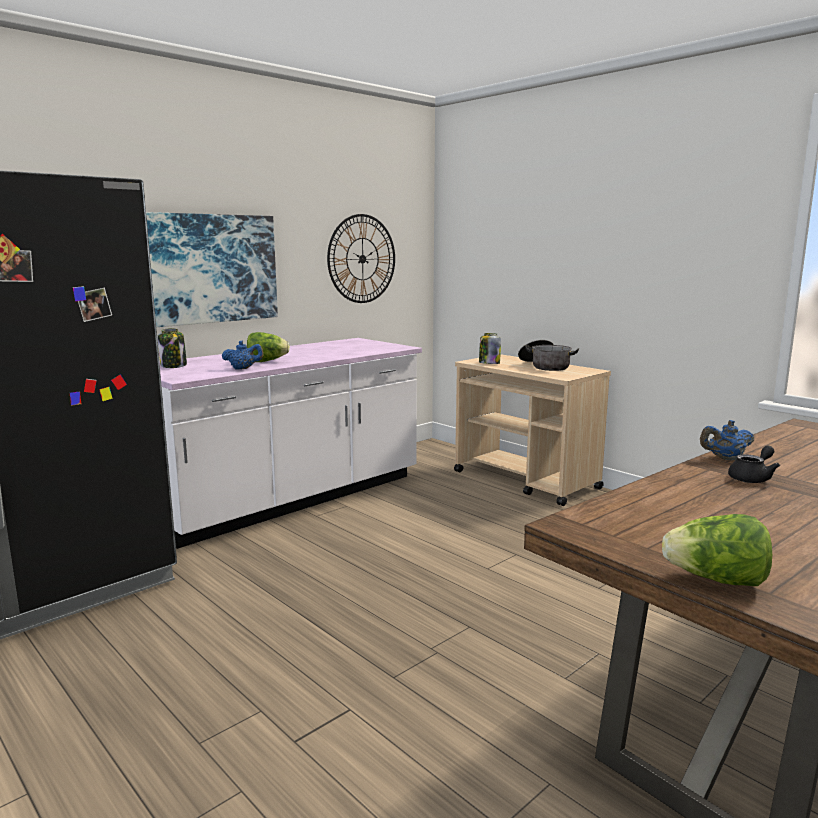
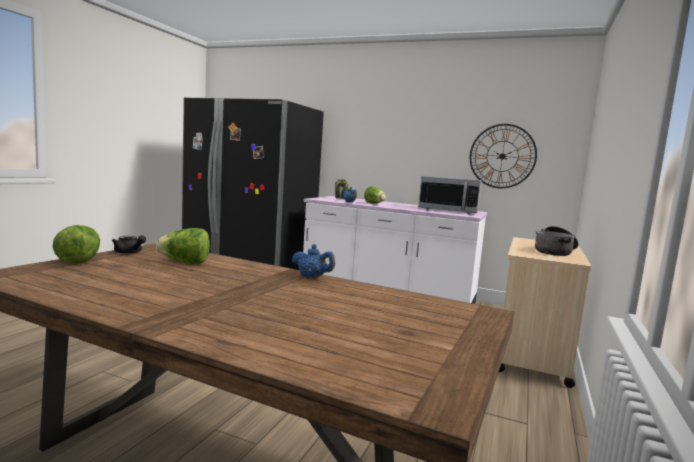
camera: 65 degrees right, 5 degrees down
(203, 269) = (382, 152): picture -> none
(352, 347) = (448, 211): none -> microwave
(489, 363) = (527, 242): jar -> none
(685, 510) = (185, 262): none -> lettuce
(725, 458) = (312, 277): blue teapot -> blue teapot turned 150 degrees clockwise
(752, 478) = (264, 279): black teapot -> black teapot (129, 253)

